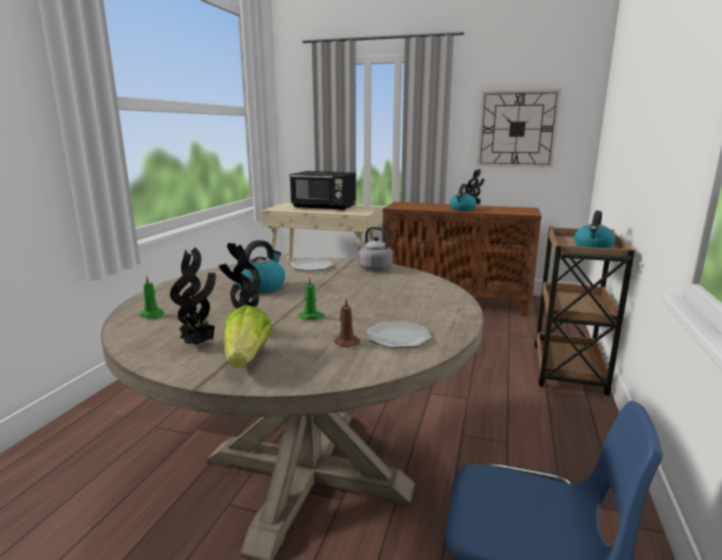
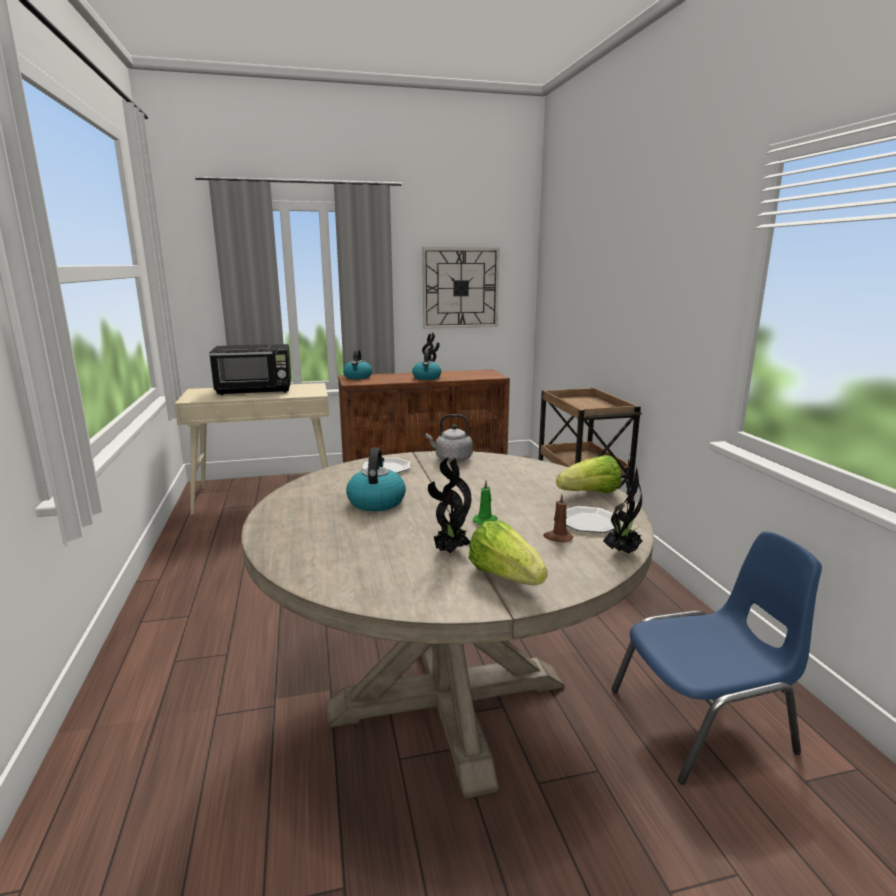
camera: 30 degrees left, 0 degrees up
(152, 315) = (317, 560): green candle -> none
(199, 344) = (433, 576): potted plant -> potted plant (623, 552)
(444, 316) = (590, 494): none -> lettuce
(593, 246) = (594, 405): kettle -> kettle (358, 377)

